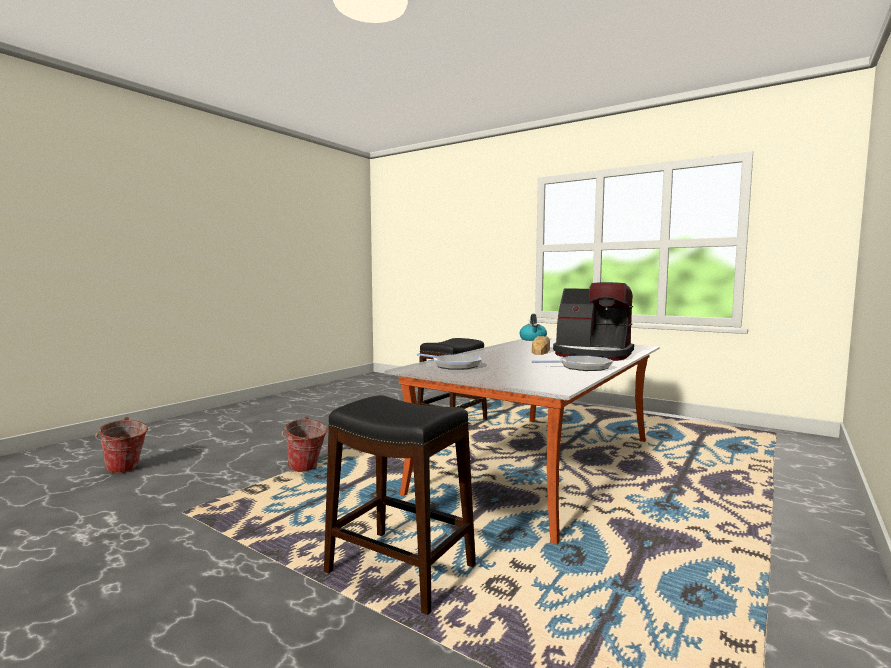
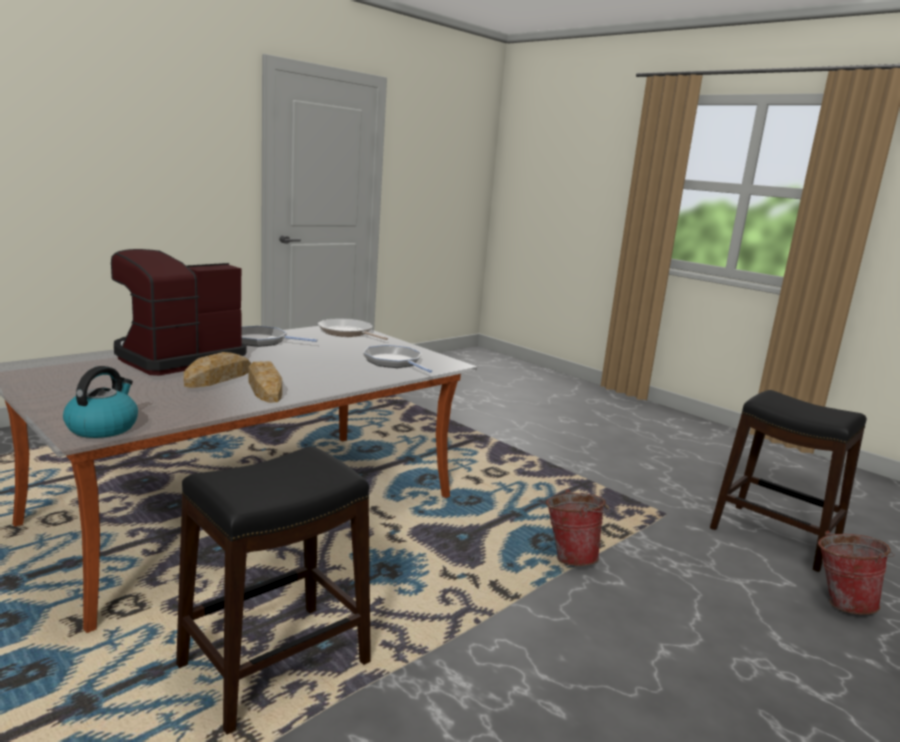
camera: 170 degrees left, 10 degrees up
(400, 569) = (461, 445): black stool -> black stool (774, 536)
(506, 350) = (265, 388): none -> bread
(538, 382) = (347, 332): none -> frying pan
(592, 355) = (176, 358): coffee machine -> coffee machine turned 90 degrees counterclockwise

